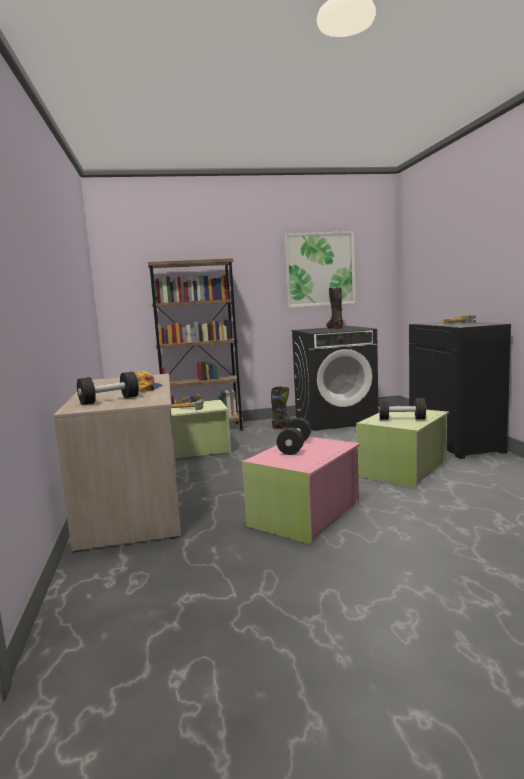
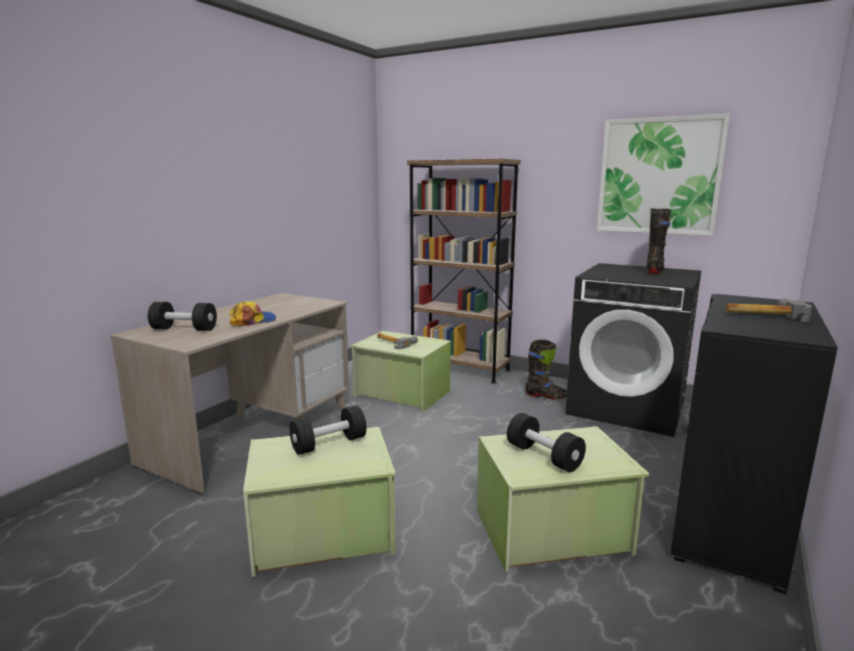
camera: 40 degrees right, 5 degrees up
(306, 515) = (323, 534): pink storage box -> green storage box

